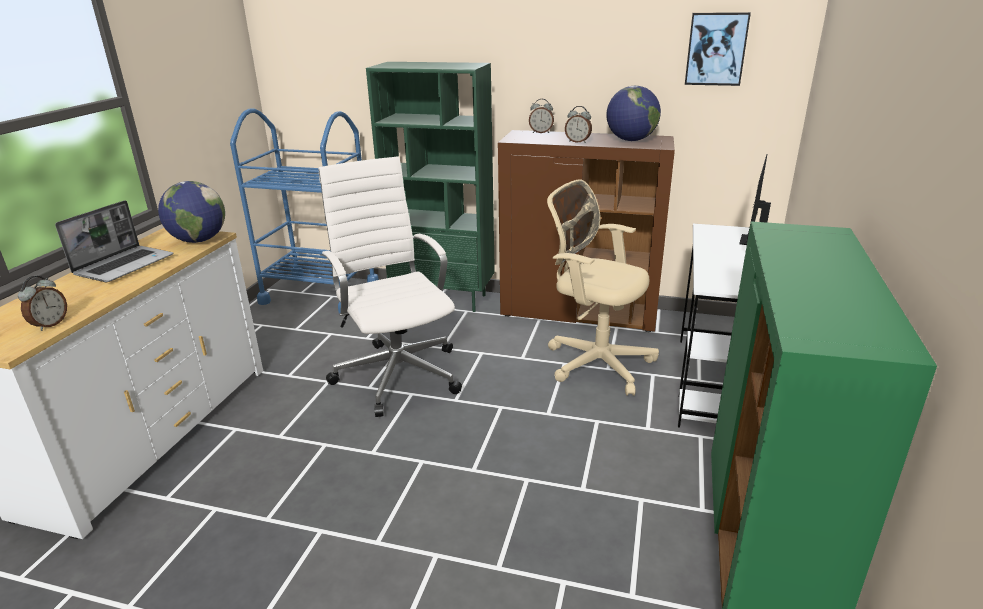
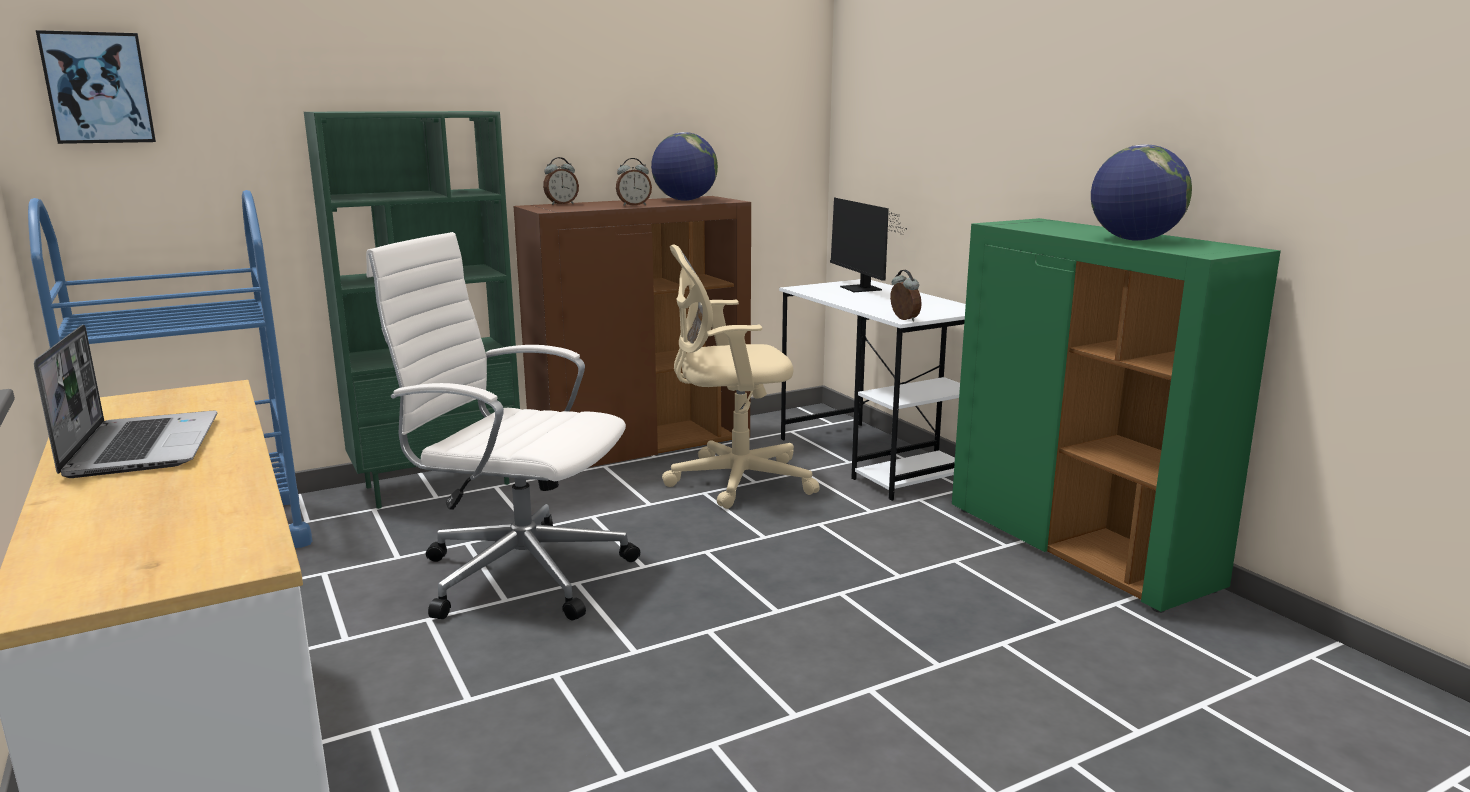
camera: 45 degrees left, 10 degrees down
(50, 324) = (232, 522): alarm clock -> alarm clock (903, 319)
(199, 240) = (204, 397): globe -> globe (1134, 240)
(716, 49) = (743, 92): picture -> picture (98, 88)

